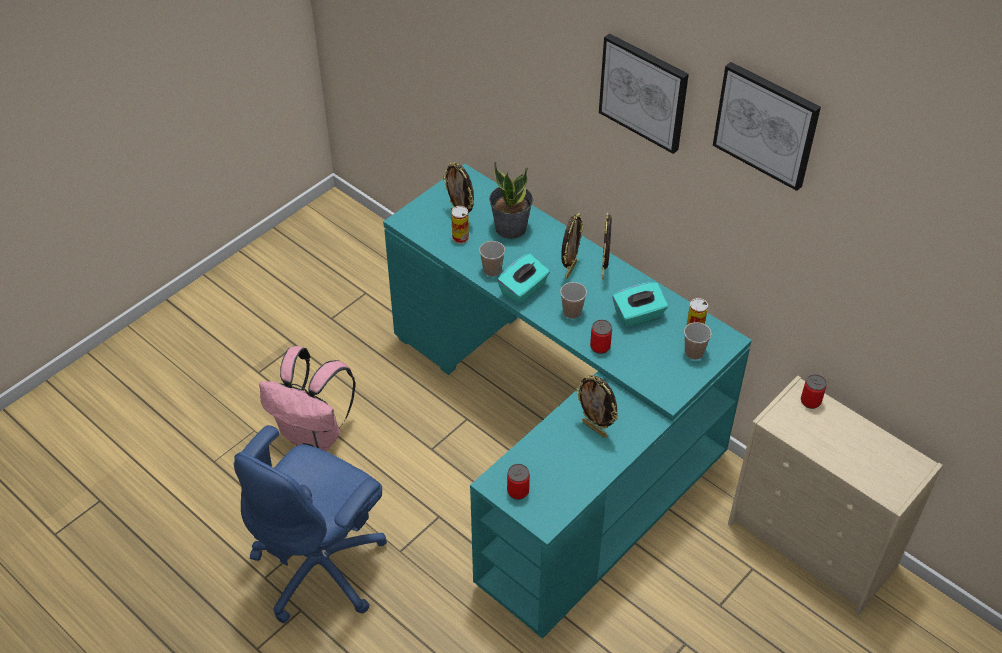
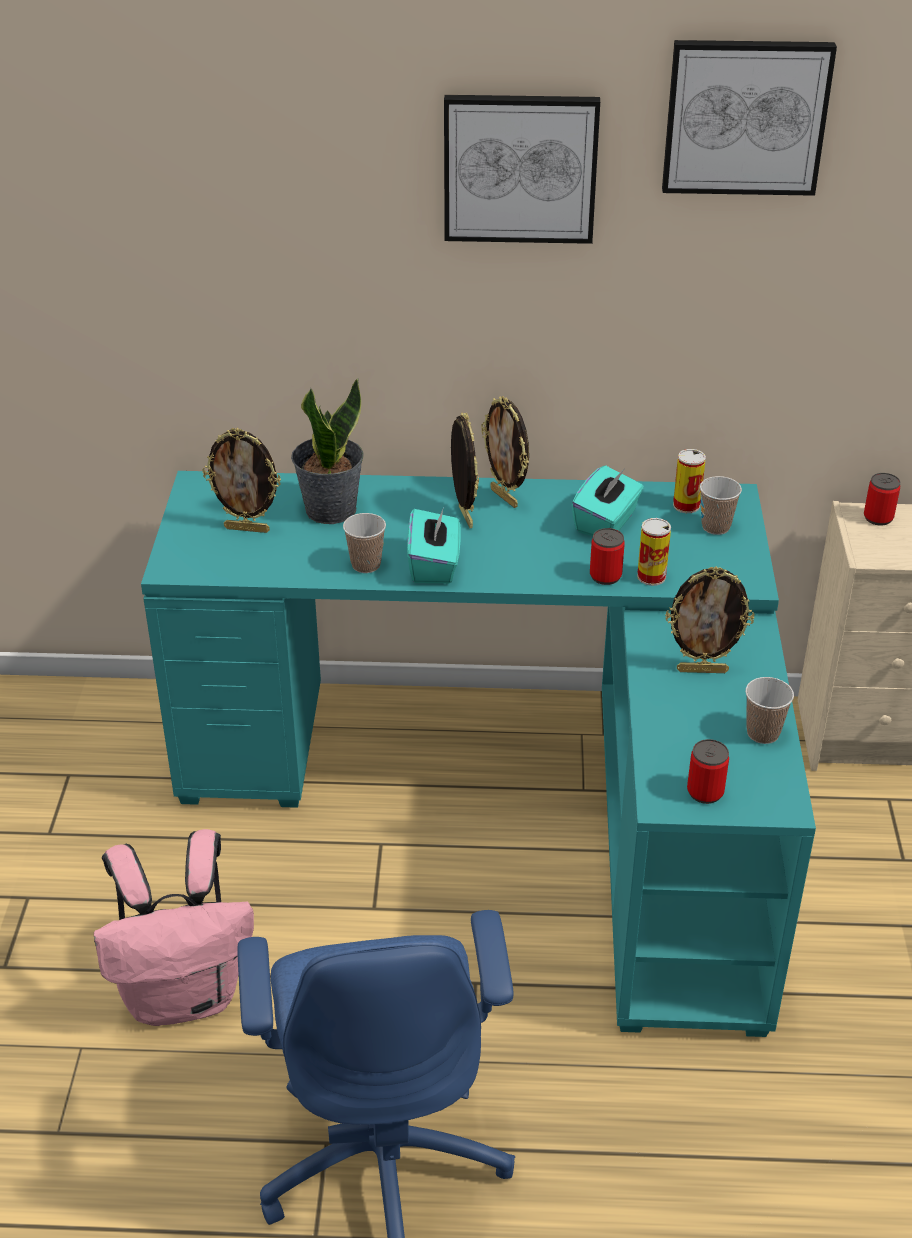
camera: 40 degrees left, 10 degrees down
(460, 238) = (277, 550): can -> can (651, 577)
(572, 312) = (525, 558): cup -> cup (763, 733)

